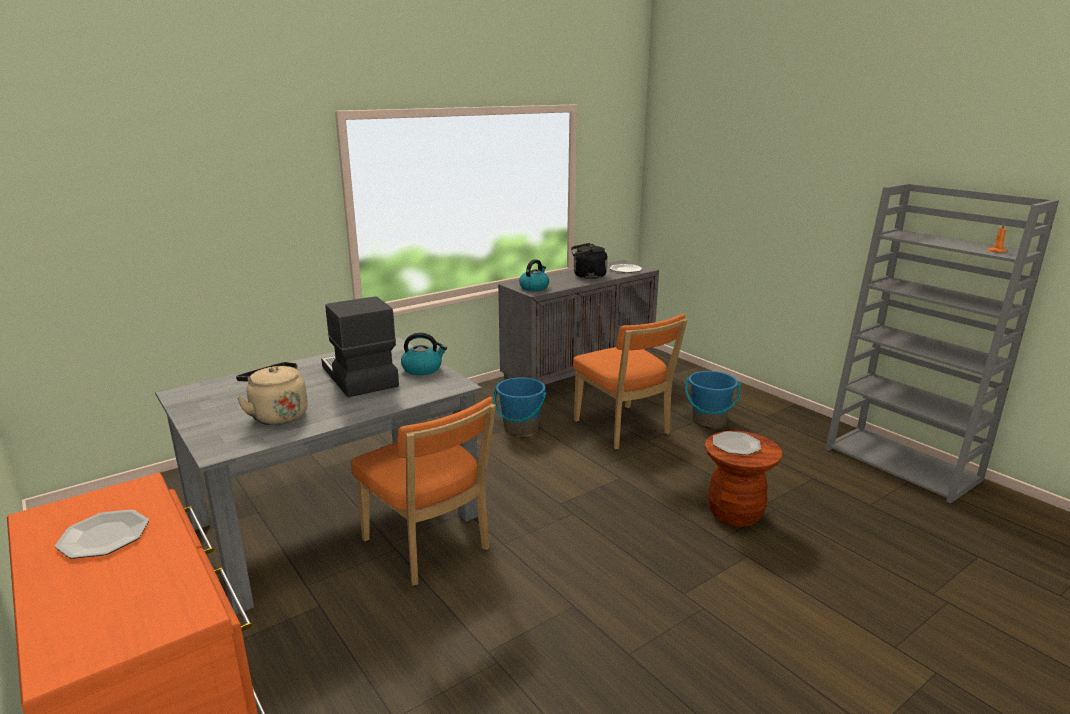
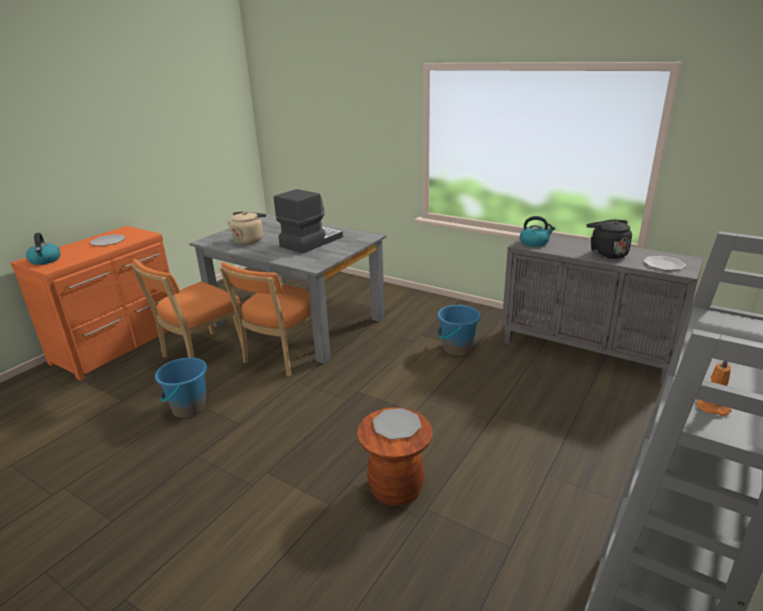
camera: 70 degrees right, 5 degrees up
(423, 369) = (334, 252): kettle -> kettle (45, 260)
(624, 429) = (503, 397): orange chair -> orange chair (200, 355)
(709, 420) = (578, 447): blue bucket -> blue bucket (189, 408)

